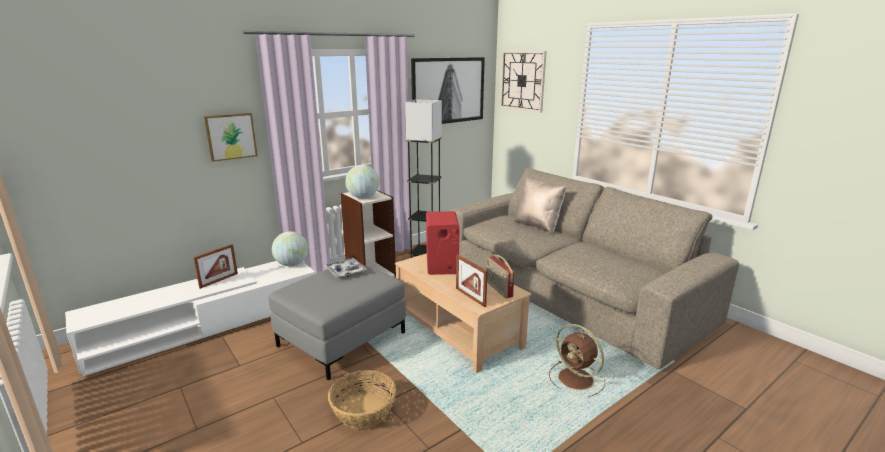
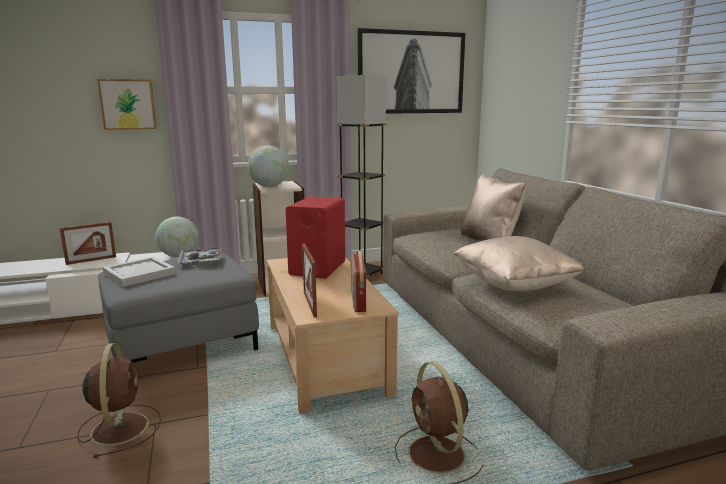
camera: 20 degrees right, 5 degrees down
(313, 291) = (140, 274): none -> white tray
(363, 410) = (120, 427): basket -> brown fan
(522, 80) = (509, 58): wall clock -> none
(586, 263) = (514, 285): none -> beige pillow

